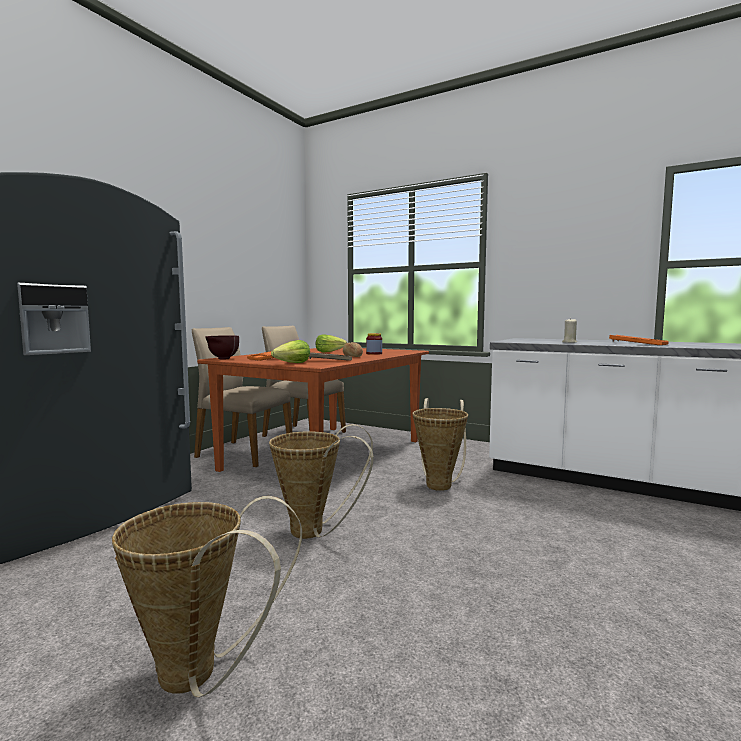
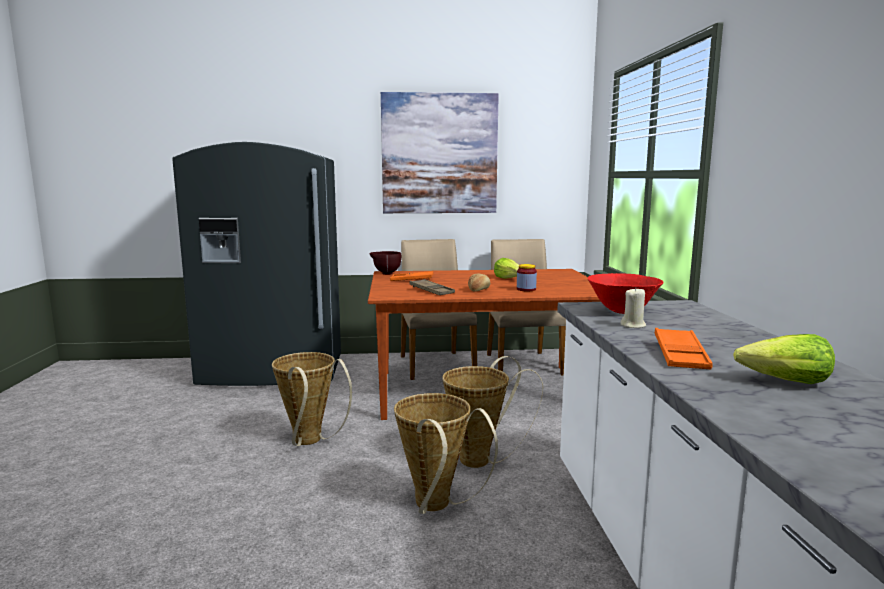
camera: 55 degrees right, 5 degrees up
(200, 676) = (116, 473): basket -> basket (436, 507)
(210, 241) = (439, 154): none -> picture
(293, 363) = (385, 290): lettuce -> lettuce (785, 382)
(533, 341) = (623, 312): none -> red bowl

